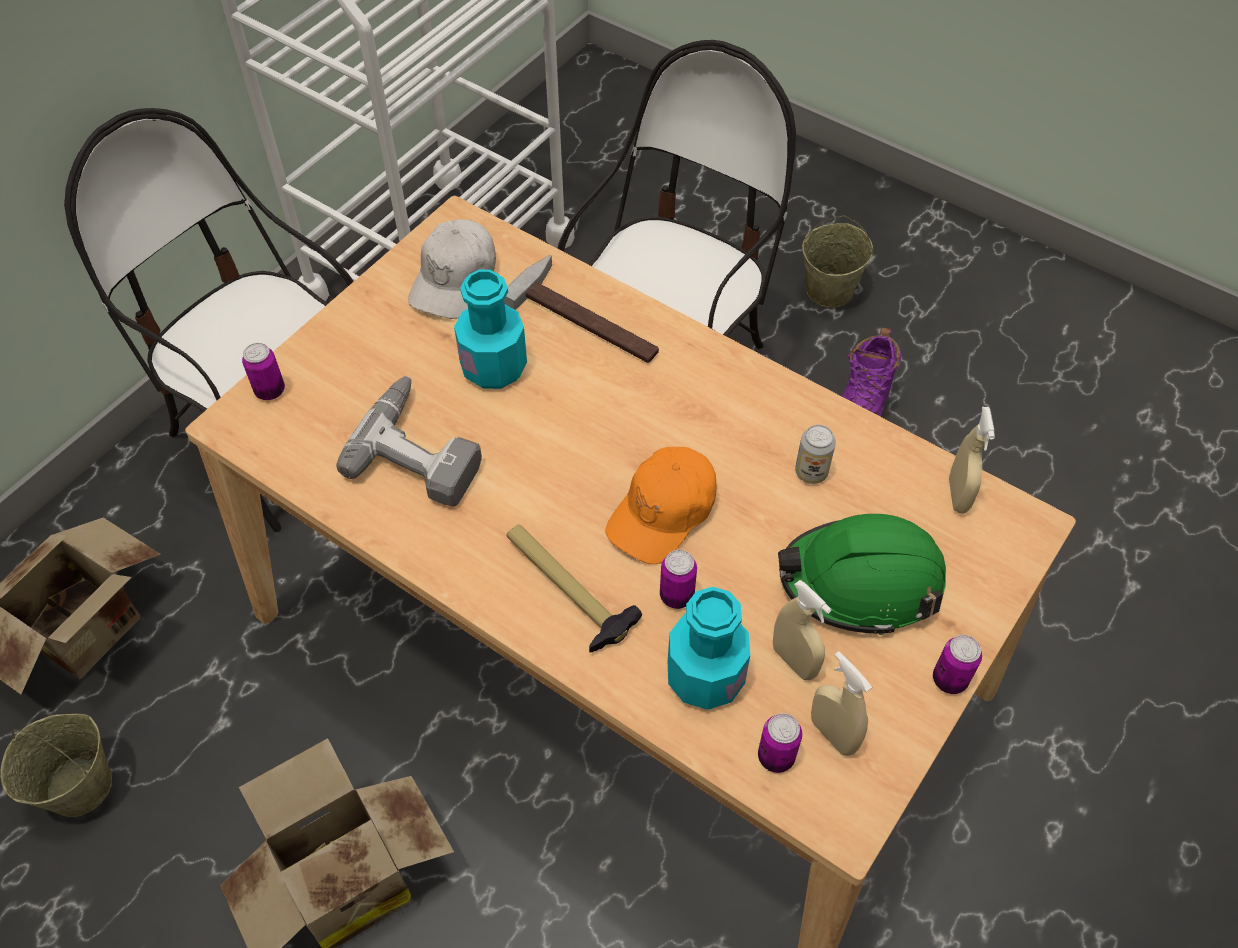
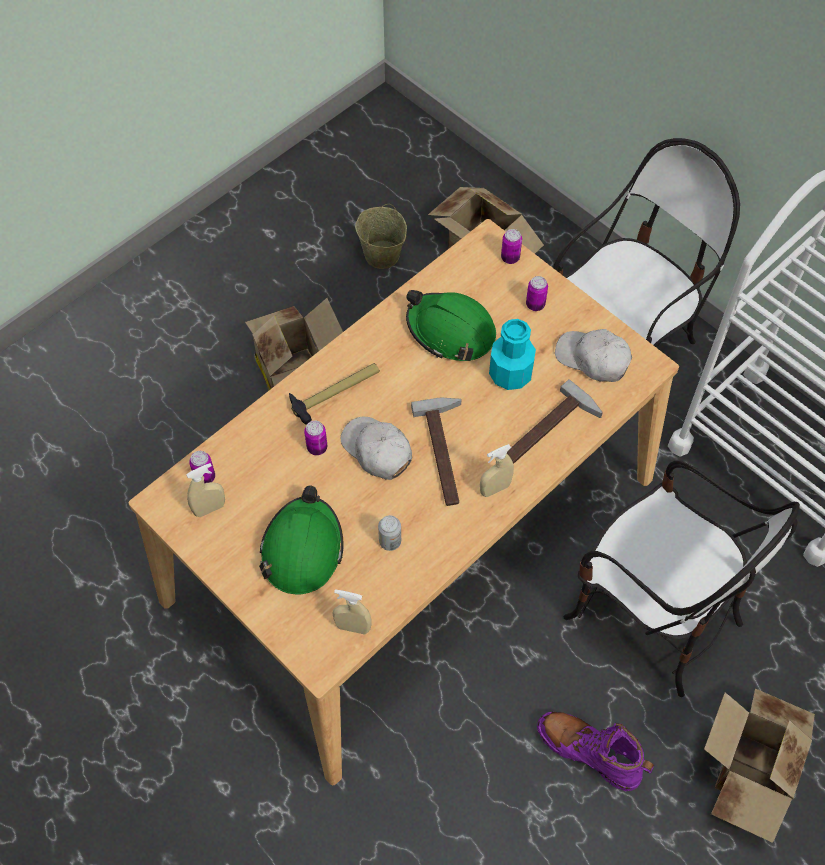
camera: 100 degrees right, 5 degrees up
(423, 449) = (450, 331): power drill -> green hard hat
(646, 425) = (446, 453): none -> hammer
(663, 512) = (377, 451): orange cap -> white cap
(705, 677) = (261, 452): turquoise bottle -> none
(794, 661) = (259, 500): beige spray bottle -> beige spray bottle (495, 489)
(830, 289) = (746, 773): beige bucket -> cardboard box
(949, 679) = (225, 580): can -> can (535, 304)

